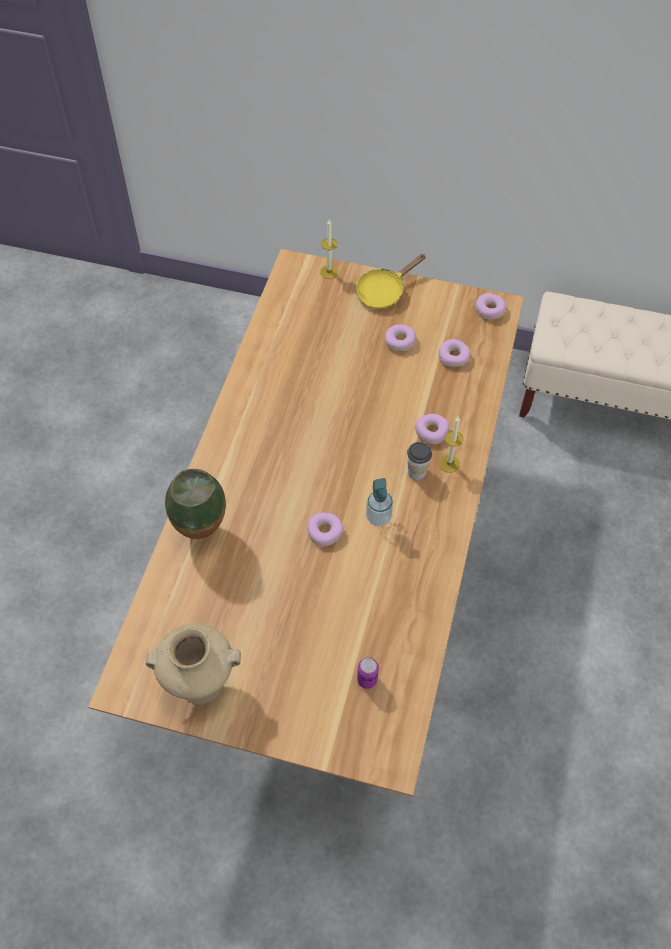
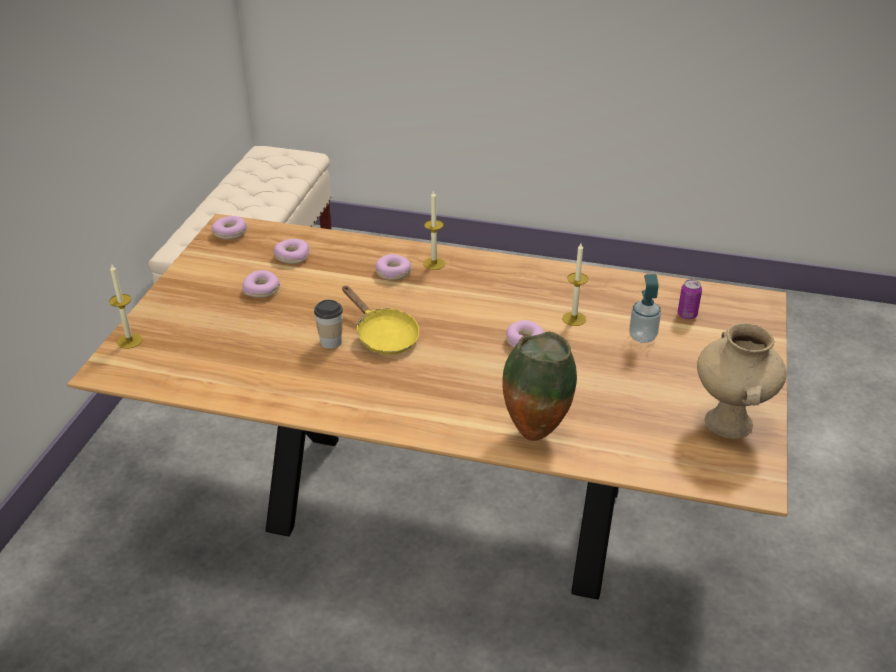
camera: 90 degrees left, 20 degrees down
(360, 575) = (574, 319): none -> candle
(378, 517) = (503, 307): soap dispenser -> soap dispenser (642, 337)
(383, 291) = (179, 300): yellow frying pan -> yellow frying pan (383, 336)
(417, 472) = (444, 282): cup -> cup (331, 342)

